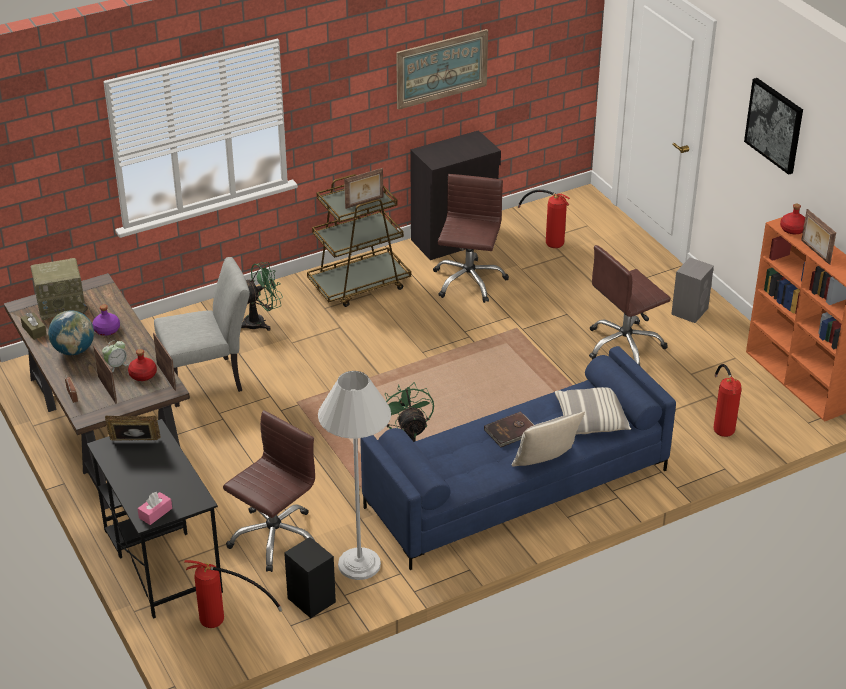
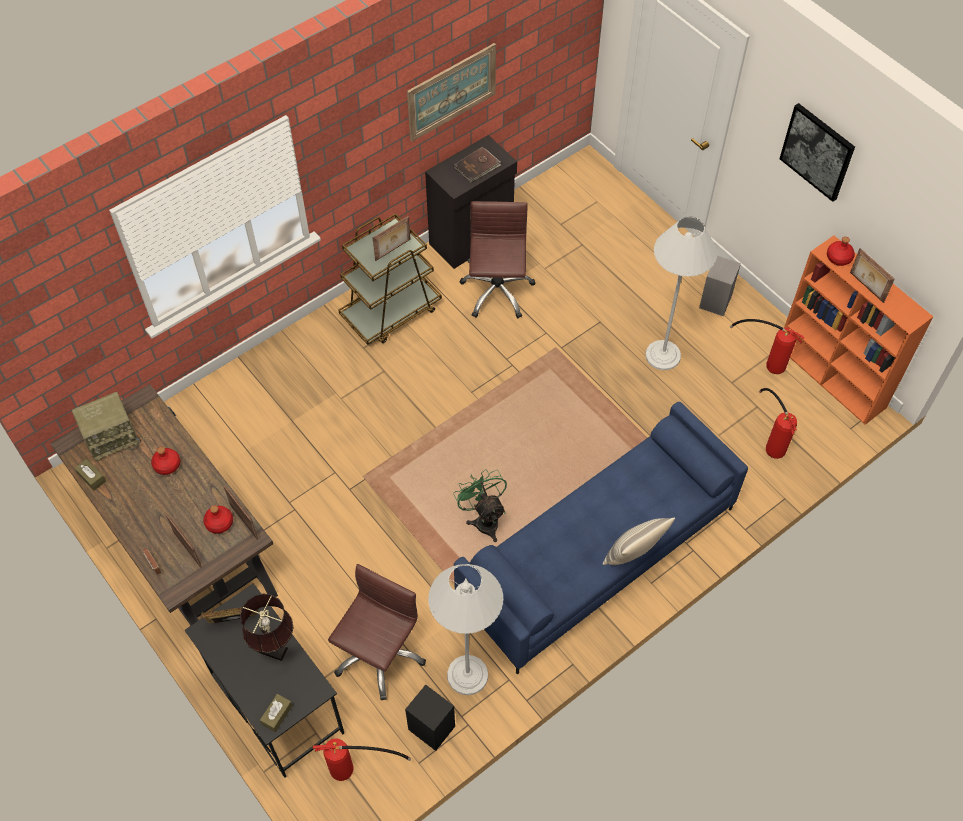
camera: 10 degrees left, 20 degrees up
(74, 350) = (140, 499): globe -> none
(106, 330) = (167, 465): purple bottle -> red bottle
(116, 366) = (189, 514): alarm clock -> none
(155, 513) = (277, 715): pink tissue box -> brown tissue box
(168, 468) = (276, 651): none -> brown table lamp
(209, 380) = (269, 460): grey chair -> none
(260, 322) = (303, 375): green fan -> none
(511, 431) = (593, 519): brown book -> brown book (477, 166)
(547, 239) = (562, 224): fire extinguisher -> fire extinguisher (765, 360)
(592, 420) = (666, 490): pillow -> none
(624, 346) = (662, 355): brown office chair -> white floor lamp

